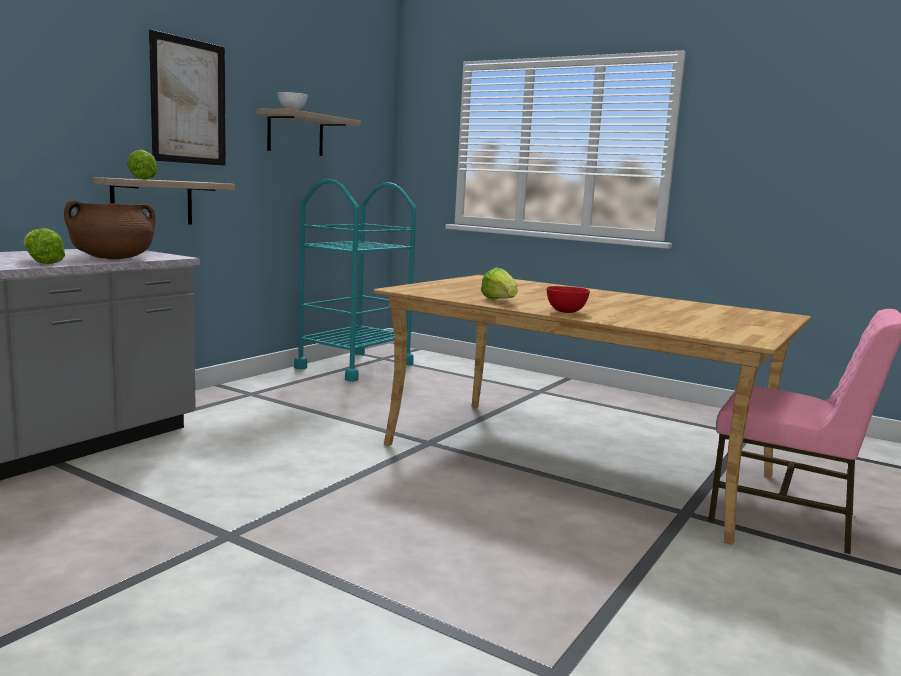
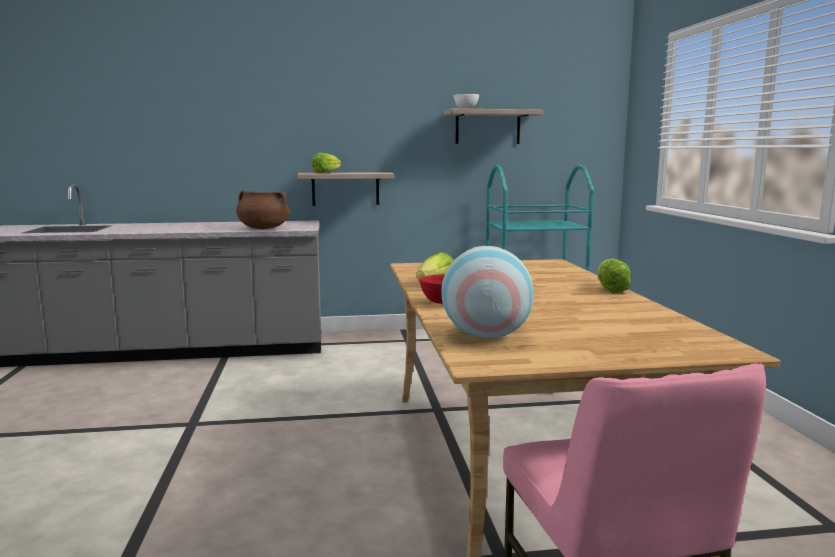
camera: 50 degrees right, 0 degrees up
(42, 262) = (213, 229): lettuce -> lettuce (610, 289)
(188, 102) = (377, 113): picture -> none
(684, 326) = (486, 335): none -> vase

